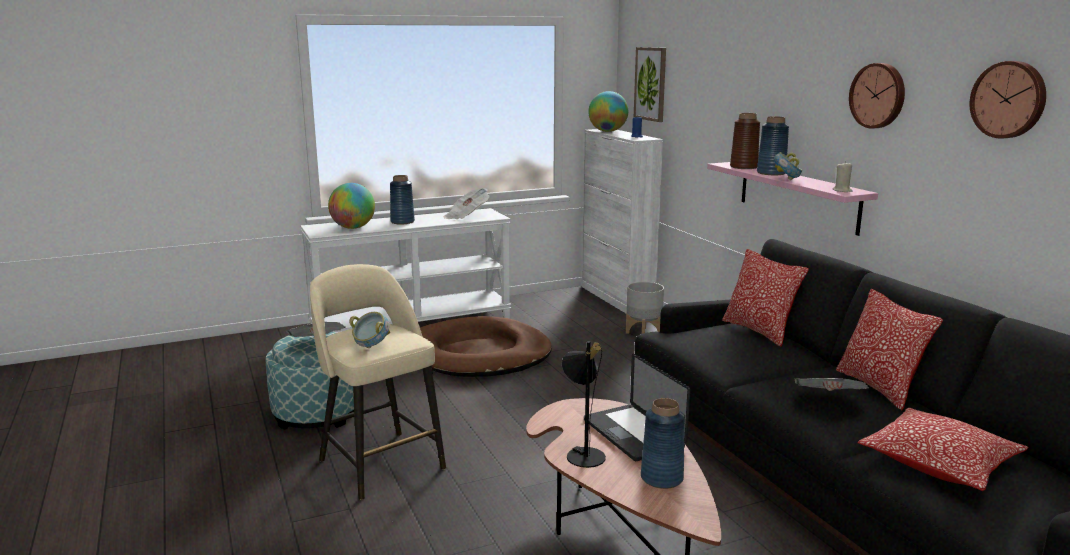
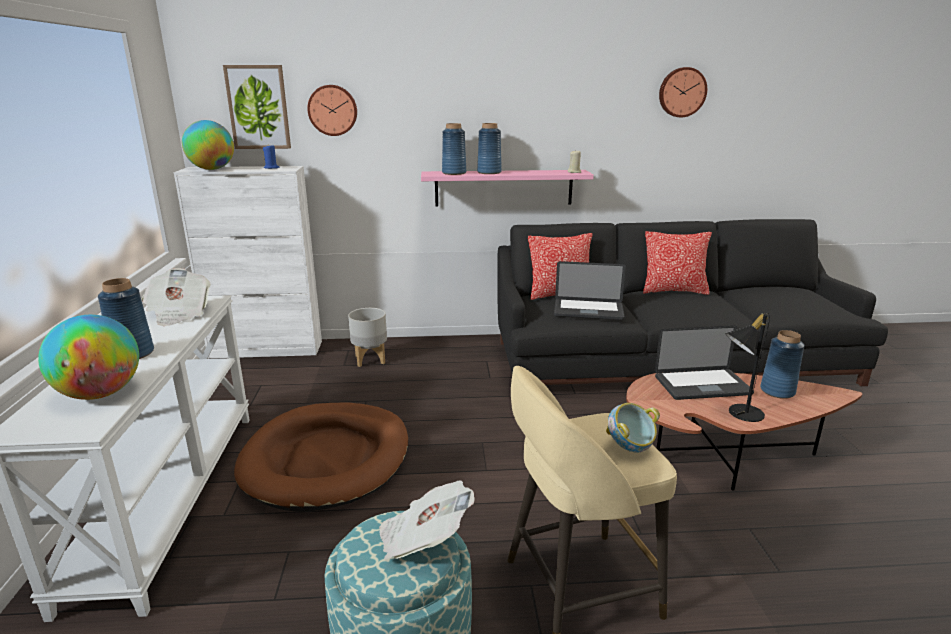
camera: 70 degrees left, 5 degrees up
(724, 347) = (588, 311): none -> laptop
(743, 167) = (454, 173): brown vase -> blue vase
(786, 180) = (522, 174): bowl -> none
(828, 402) = (699, 307): newspaper -> none
(878, 95) = (579, 97): wall clock -> wall clock (333, 110)
(939, 464) = (782, 305): pillow -> none

